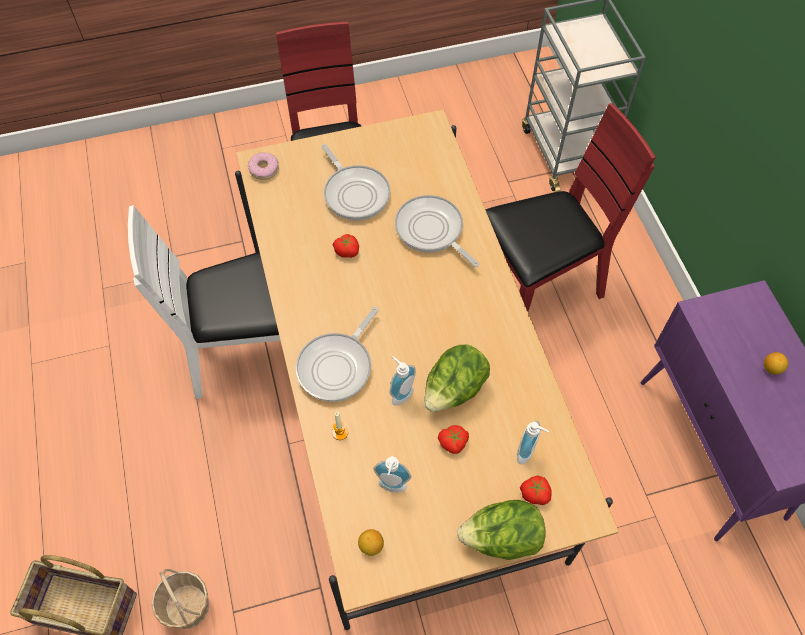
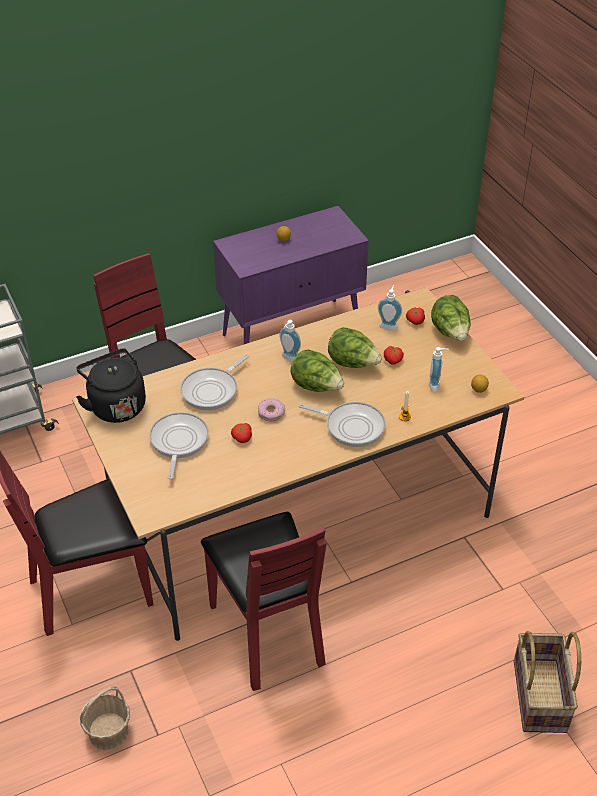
camera: 100 degrees left, 15 degrees down
(187, 606) = (510, 621): basket -> basket (109, 731)
(249, 354) = (268, 632): white chair -> red chair
(264, 169) = (158, 510): donut -> donut (271, 413)
(355, 193) = (178, 442): frying pan -> frying pan turned 45 degrees counterclockwise
(400, 393) = (364, 390): soap dispenser -> soap dispenser (288, 359)
(417, 339) = (316, 386): none -> lettuce
(425, 143) = (115, 405): none -> black kettle

